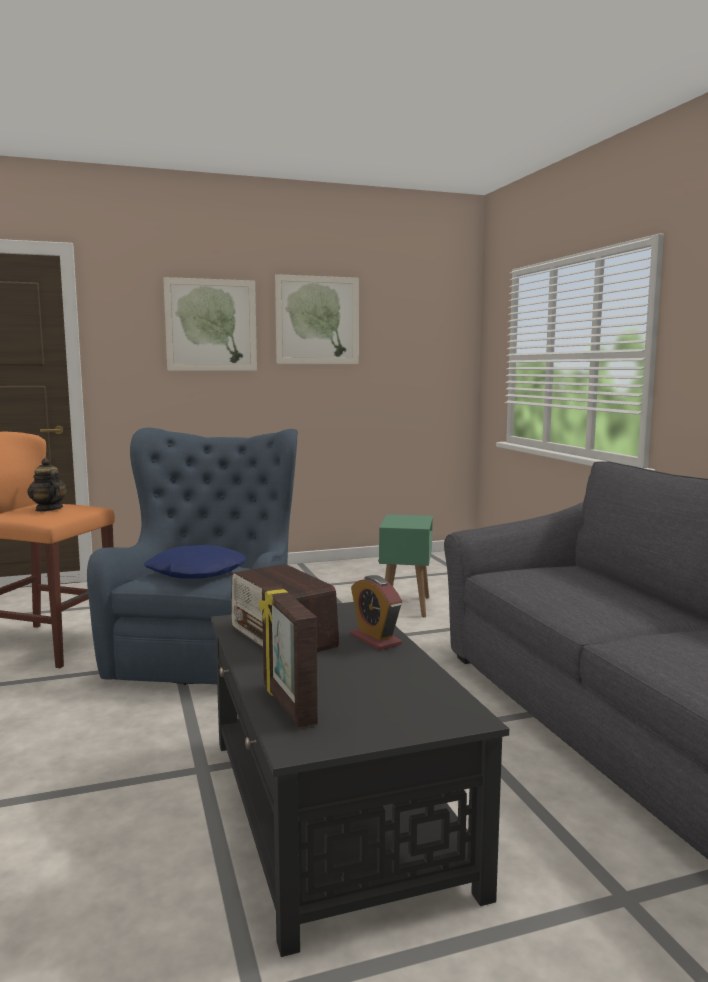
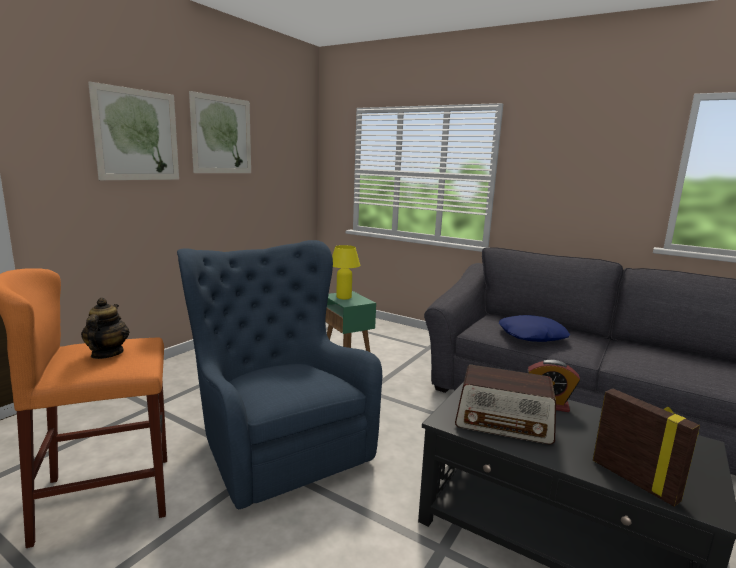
camera: 40 degrees left, 5 degrees up
(48, 509) = (107, 354): teapot -> teapot turned 75 degrees clockwise
(196, 572) = (296, 382): blue pillow -> blue pillow (532, 335)
(287, 705) = (634, 480): picture frame -> picture frame turned 150 degrees counterclockwise
(403, 519) = (344, 297): none -> yellow table lamp

